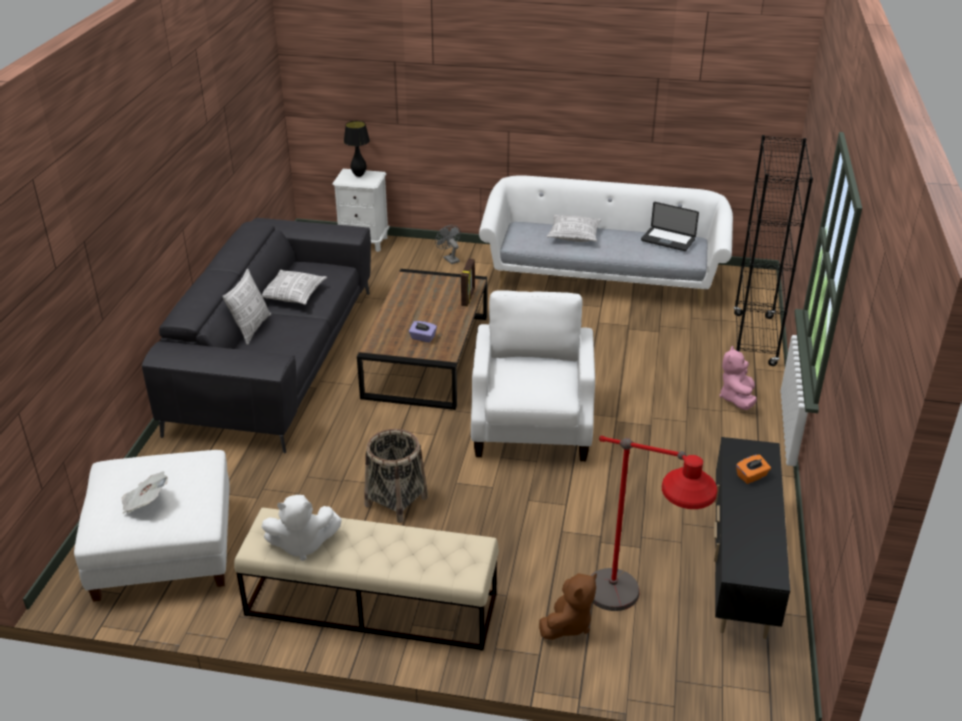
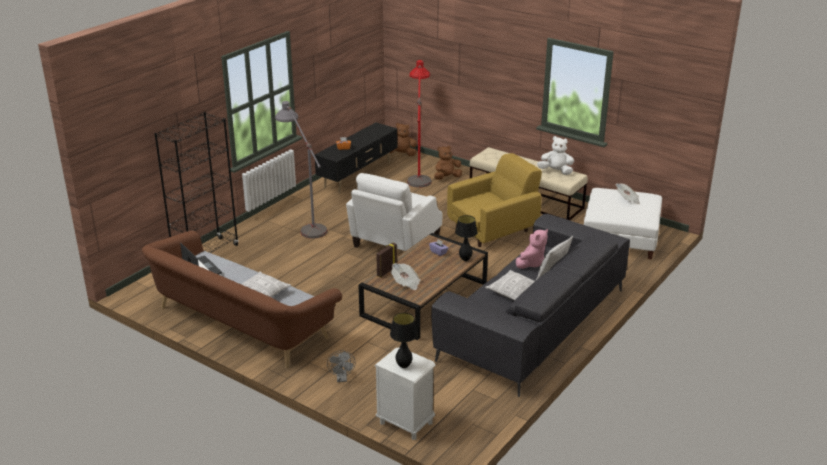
camera: 155 degrees left, 5 degrees down
(380, 337) = (465, 259): none -> black table lamp
(396, 501) = (494, 230): basket -> yellow armchair
(433, 289) = (406, 283): none -> newspaper
(602, 278) = (240, 324): white sofa -> brown sofa
(696, 425) = (305, 223): none -> grey floor lamp
(729, 682) = (402, 154): none -> brown plush toy
(737, 398) = (266, 229): pink plush toy -> pink plush toy (531, 263)

